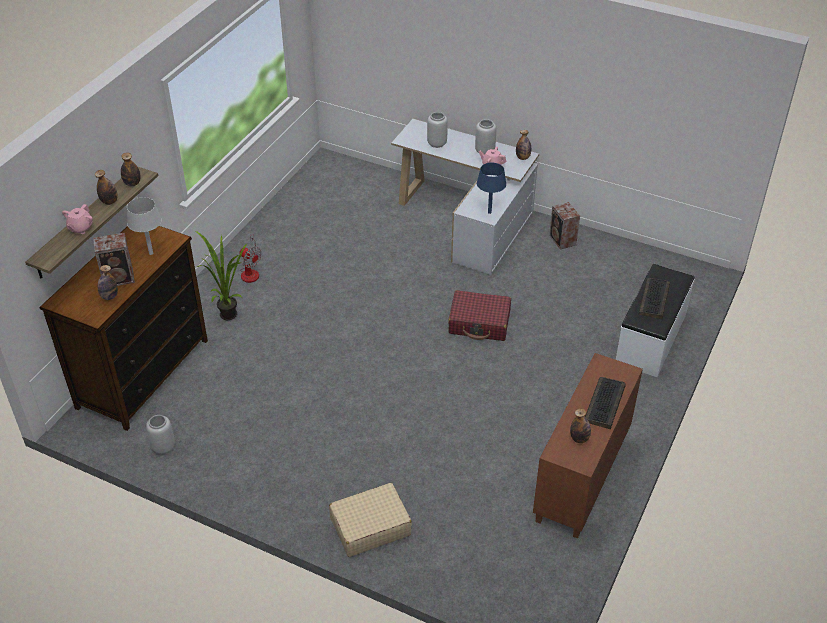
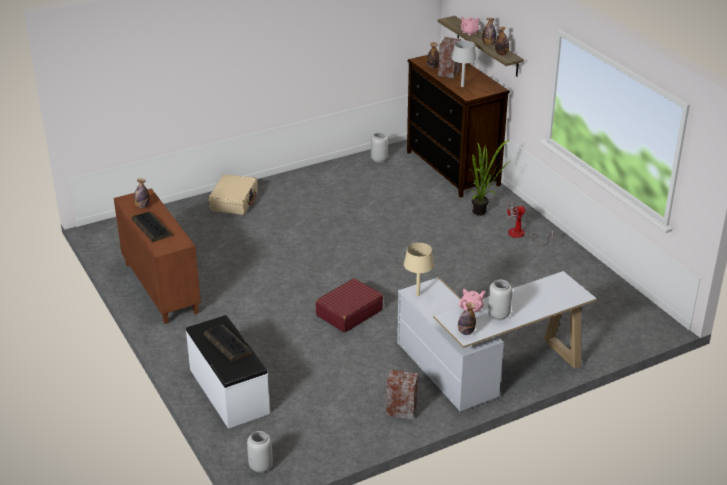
camera: 125 degrees right, 10 degrees down
(436, 143) = (538, 293): grey vase -> grey vase (261, 466)
(489, 212) = (417, 295): blue table lamp -> beige table lamp

